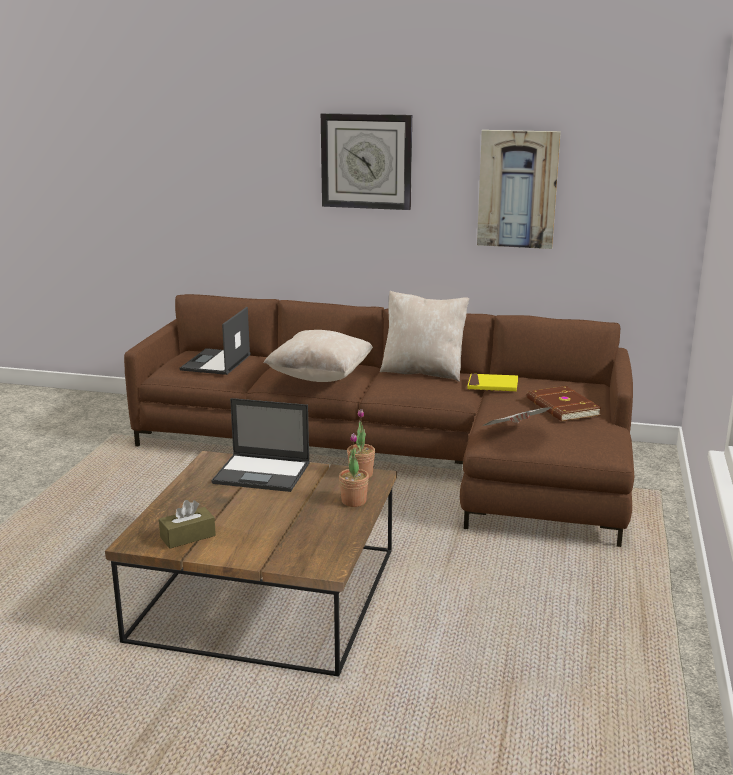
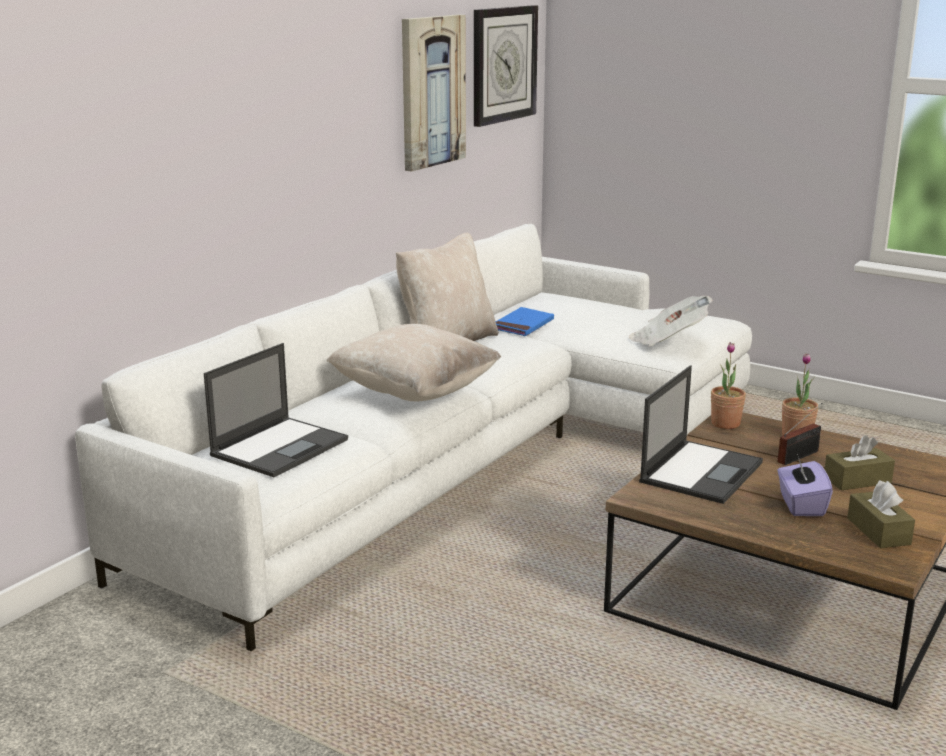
camera: 70 degrees left, 0 degrees up
(216, 362) = (280, 447): laptop -> laptop turned 90 degrees counterclockwise
(221, 508) = (801, 505): none -> purple tissue box
(277, 527) = (857, 480): none -> brown tissue box
(313, 504) = (800, 456): none -> radio
(366, 161) = (298, 79): wall clock -> wall clock (503, 64)
(399, 456) = (464, 461): brown sofa -> white sofa
(492, 385) = (523, 325): yellow book -> blue book
(562, 407) = (613, 312): brown book -> none

